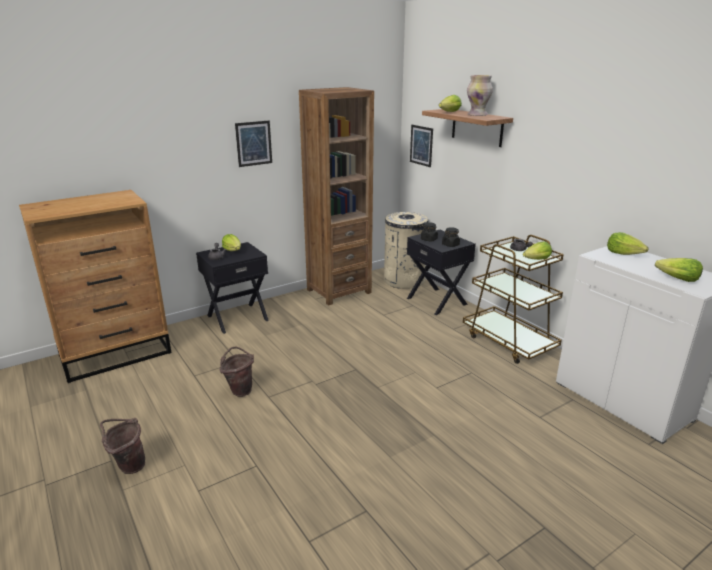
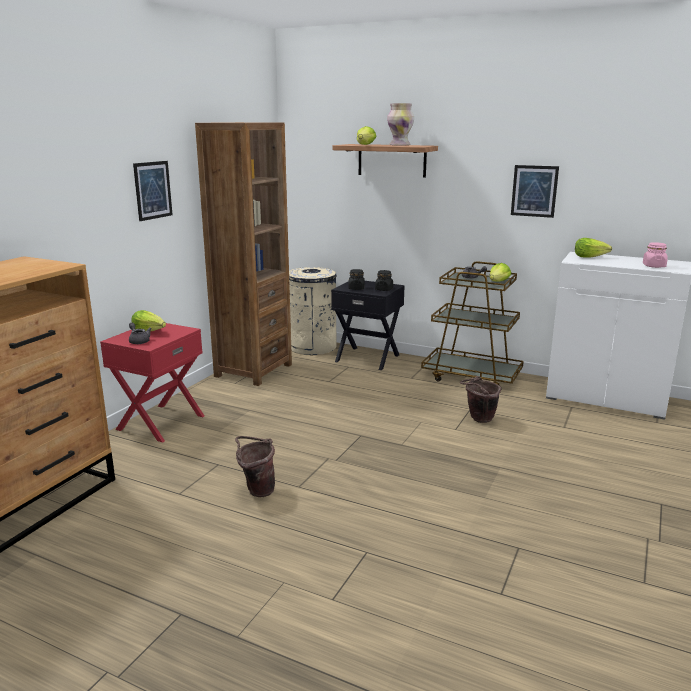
camera: 30 degrees left, 5 degrees down
(128, 466) = (213, 611): brown bucket -> brown bucket (478, 420)
(237, 317) = (160, 422): black nightstand -> red nightstand
(421, 145) = (314, 189): picture -> picture (534, 191)
(677, 279) = (653, 266): lettuce -> pink jar

